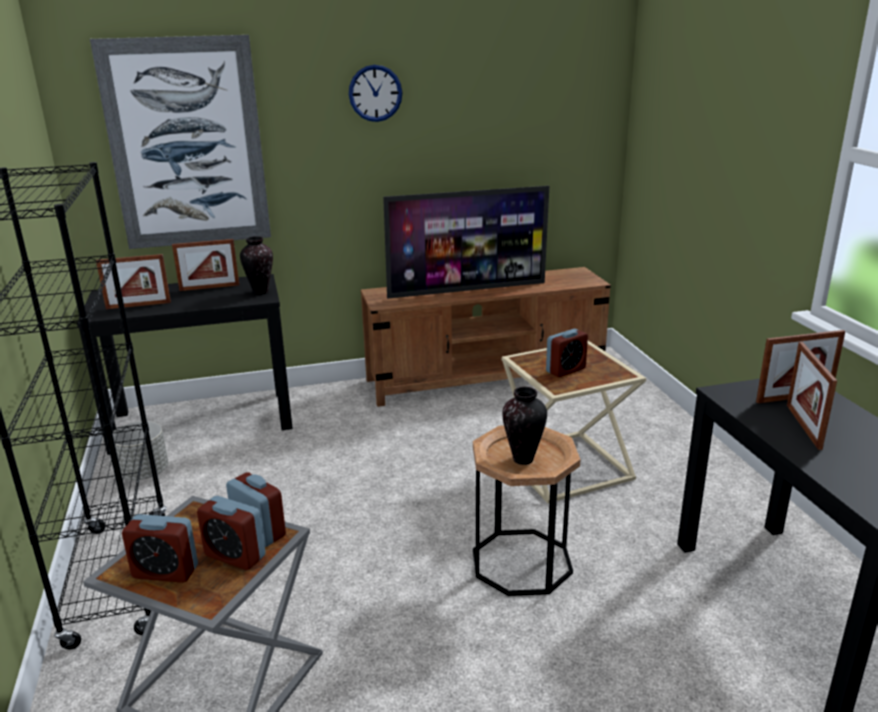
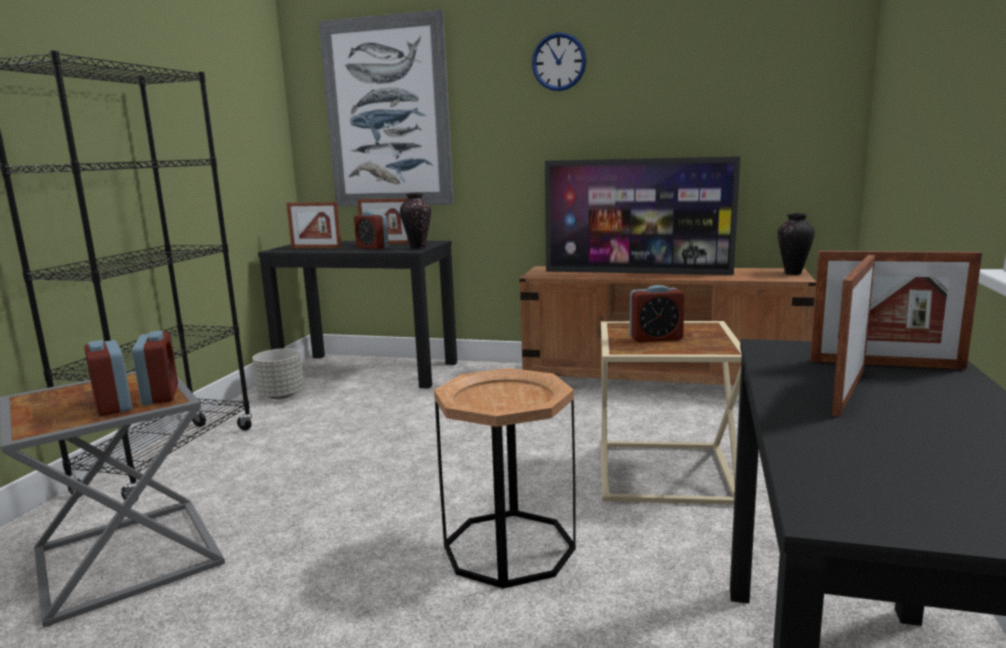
camera: 30 degrees right, 10 degrees down
(165, 572) = (52, 404): alarm clock -> alarm clock (372, 247)
(523, 460) = (495, 400): vase -> vase (793, 273)

